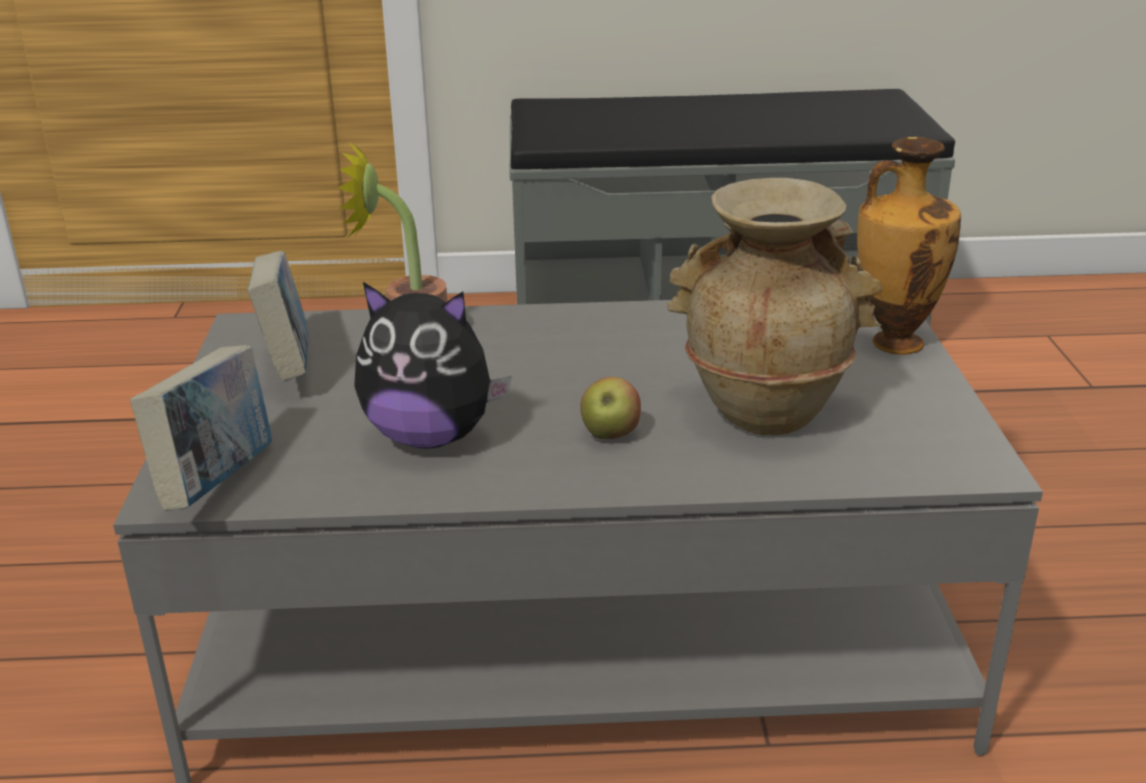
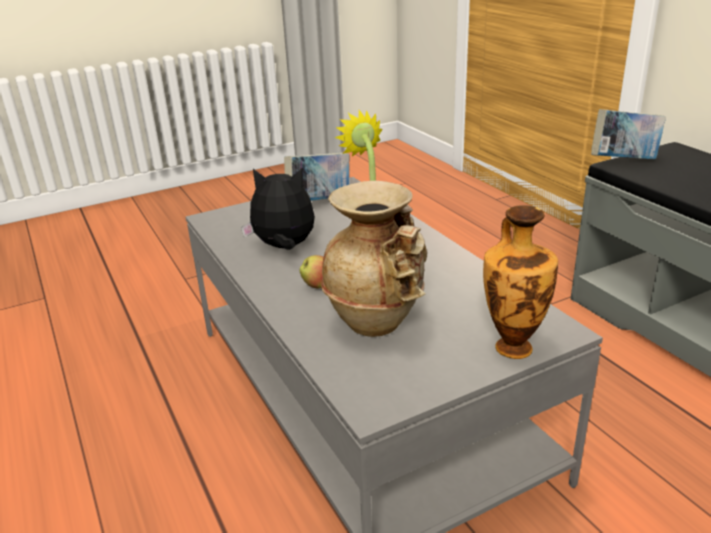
camera: 65 degrees right, 0 degrees up
(218, 483) = (221, 222): book -> book (623, 161)
(431, 436) = (284, 247): plush toy -> plush toy turned 105 degrees clockwise

